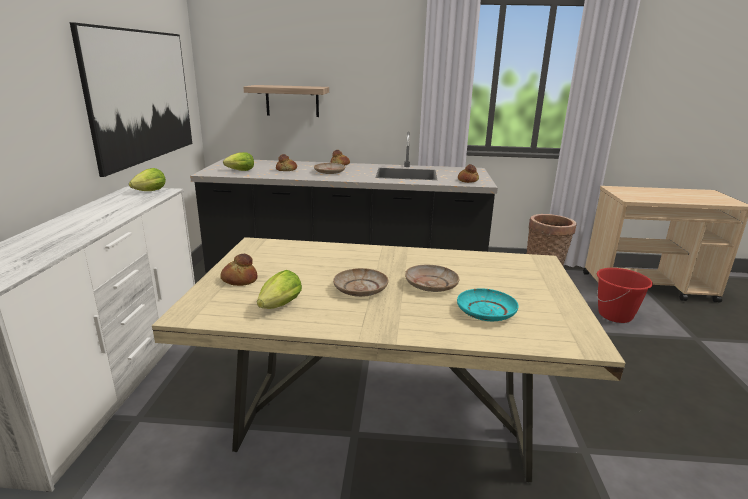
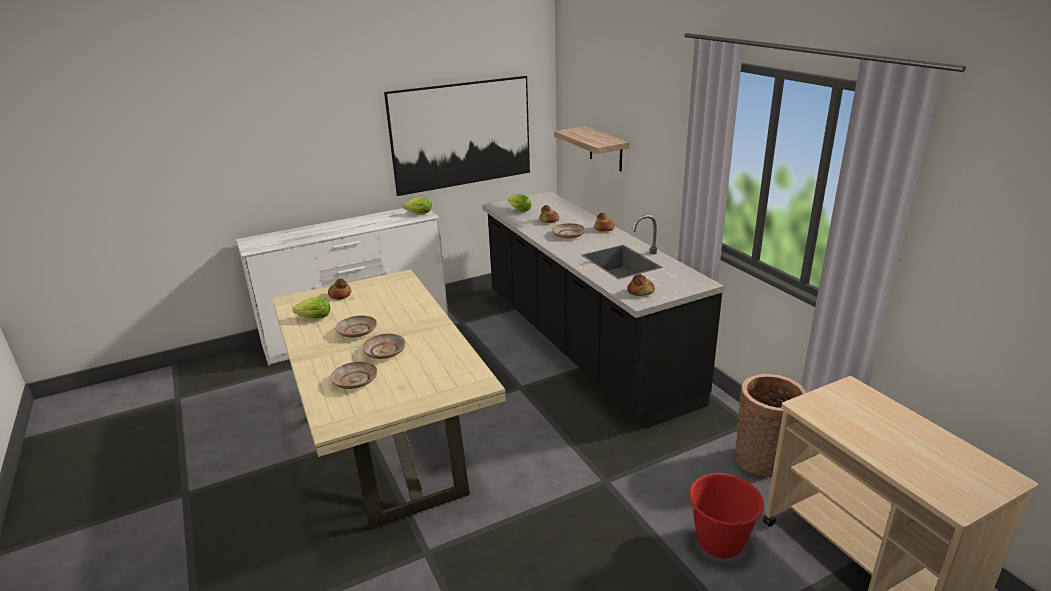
camera: 60 degrees right, 5 degrees up
(486, 312) = (355, 381): turquoise plate -> beige plate

